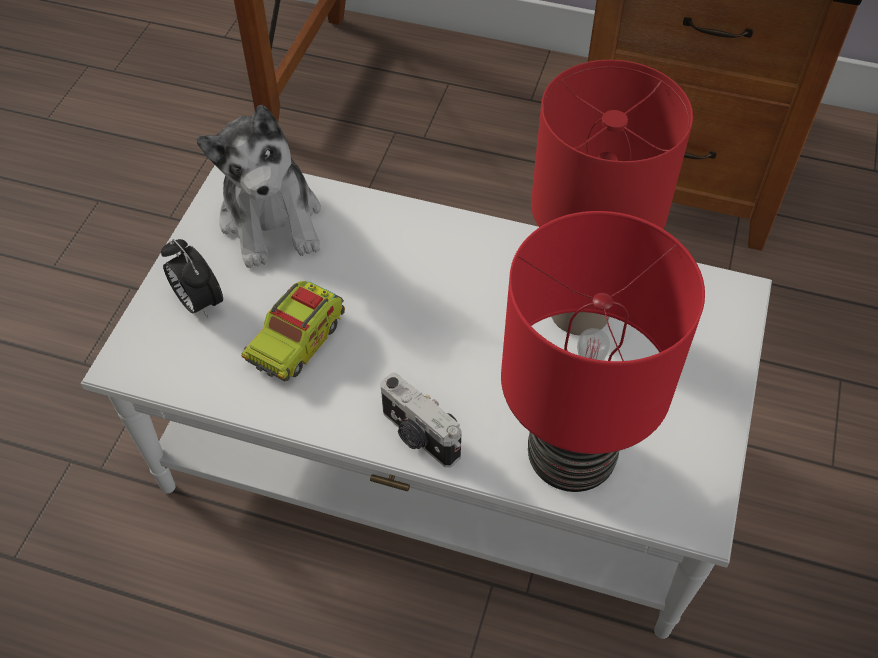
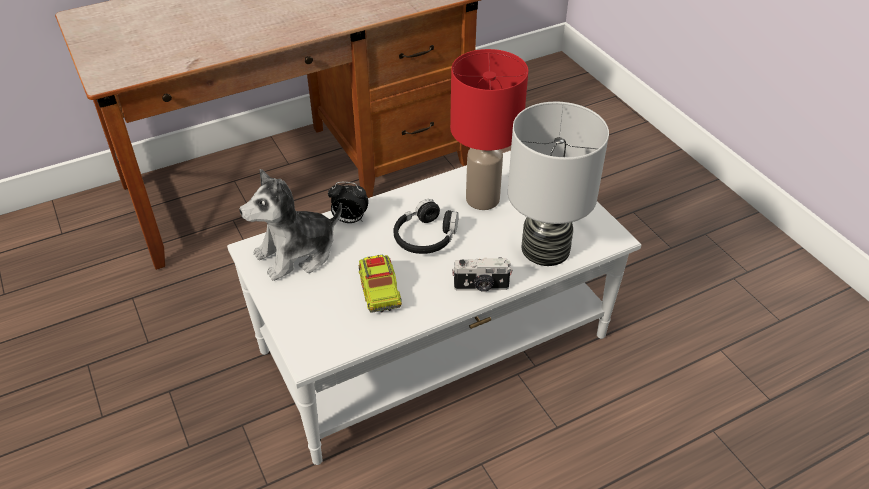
camera: 45 degrees left, 10 degrees down
(198, 302) = (309, 310): alarm clock -> alarm clock (349, 220)
(272, 219) = (297, 254): plush toy -> plush toy turned 120 degrees clockwise
(439, 310) = (426, 237): none -> black headphones
(571, 453) = (545, 249): red table lamp -> grey table lamp

